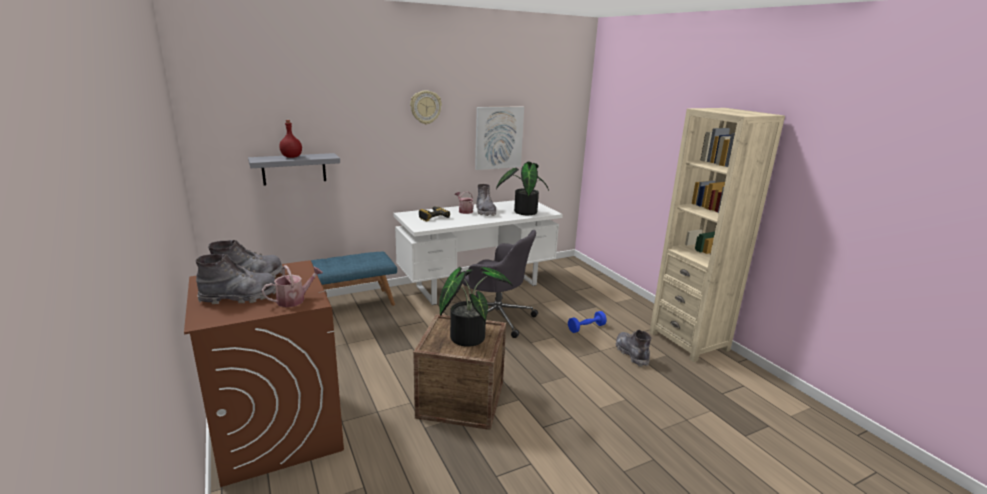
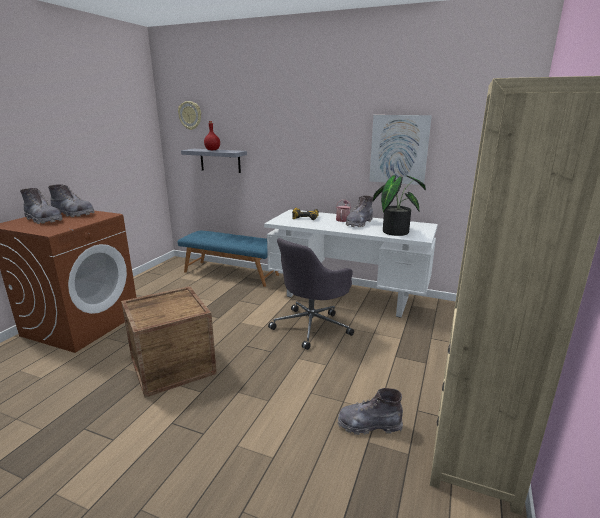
camera: 50 degrees right, 0 degrees up
(295, 300) = (50, 228): watering can -> none
(425, 107) = (321, 114): wall clock -> wall clock (190, 115)
(468, 335) = (171, 308): potted plant -> none
(496, 318) = (312, 326): grey office chair -> grey office chair turned 60 degrees clockwise
(586, 328) = (372, 375): blue dumbbell -> none
(631, 354) = (369, 425): grey boot -> grey boot turned 120 degrees counterclockwise

